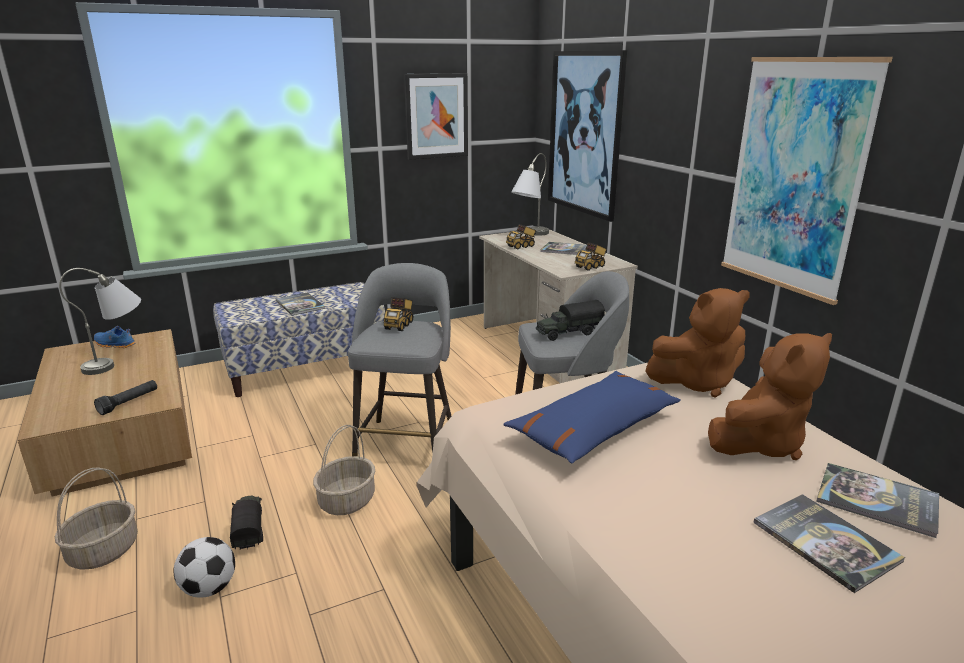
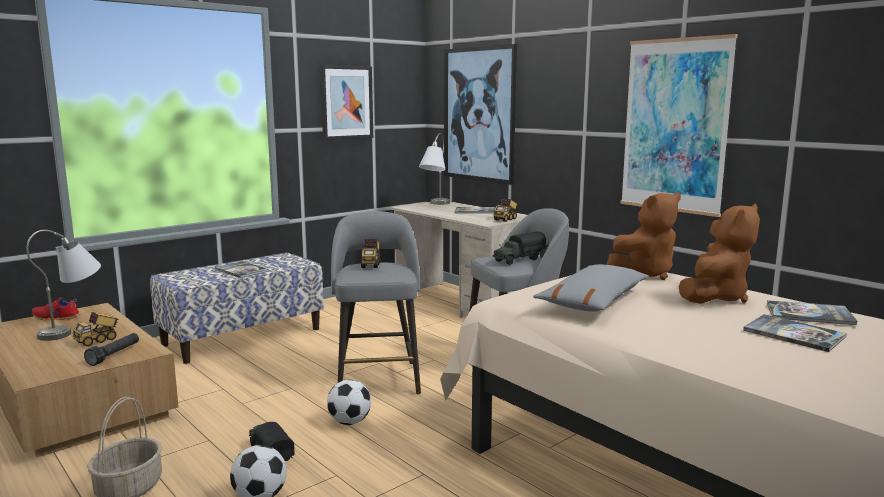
camera: 15 degrees left, 10 degrees down
(114, 345) = (56, 318): blue shoe -> red shoe
(347, 500) = (349, 422): basket -> football
(521, 246) = (435, 211): toy truck -> toy truck (98, 341)
(595, 429) = (594, 301): blue pillow -> grey pillow

